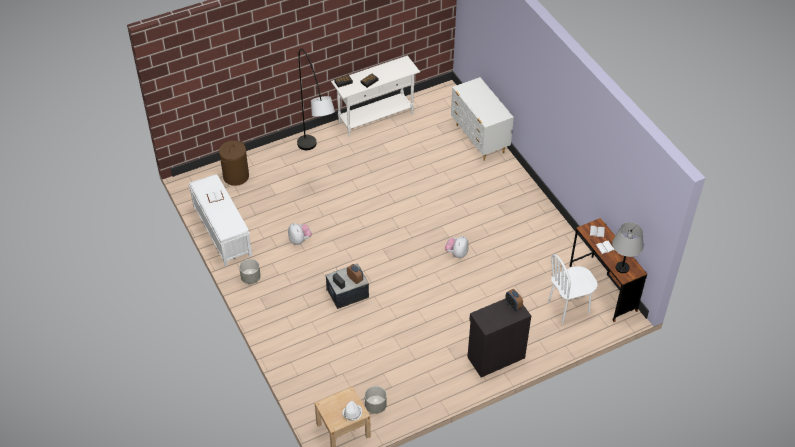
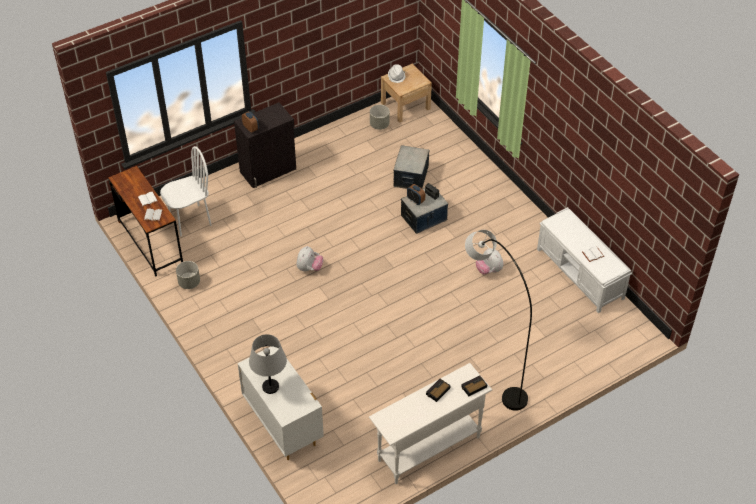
camera: 175 degrees right, 0 degrees up
(236, 176) = (590, 344): brown laundry basket -> none
(250, 278) = (530, 226): grey planter -> grey planter (189, 282)
(352, 339) = (410, 177): none -> storage box
(622, 267) = (133, 181): grey table lamp -> grey table lamp (270, 387)

